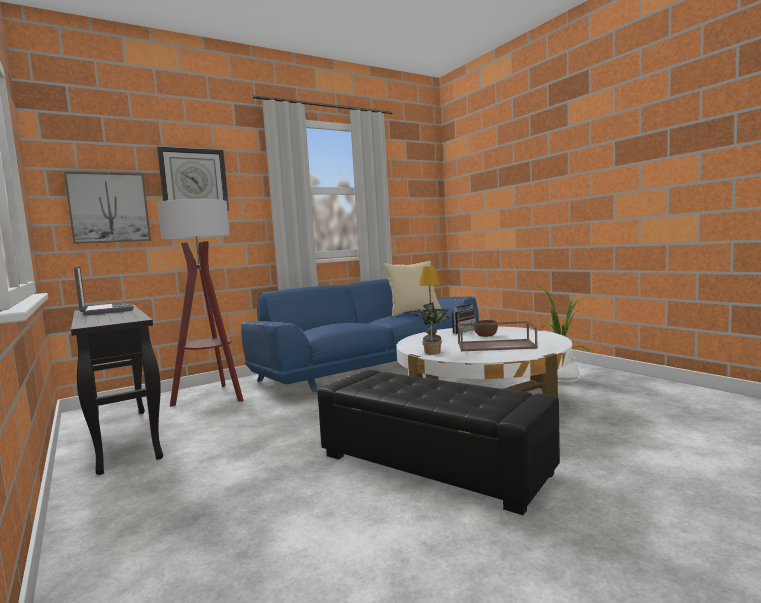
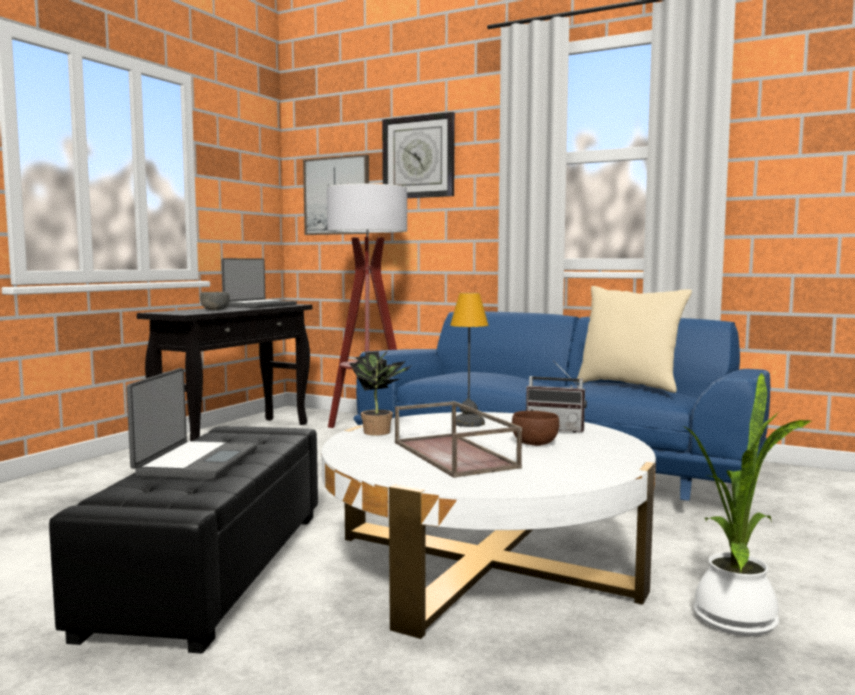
camera: 60 degrees right, 0 degrees up
(111, 316) = (215, 309): none -> grey bowl
(431, 392) = (195, 462): none -> laptop

